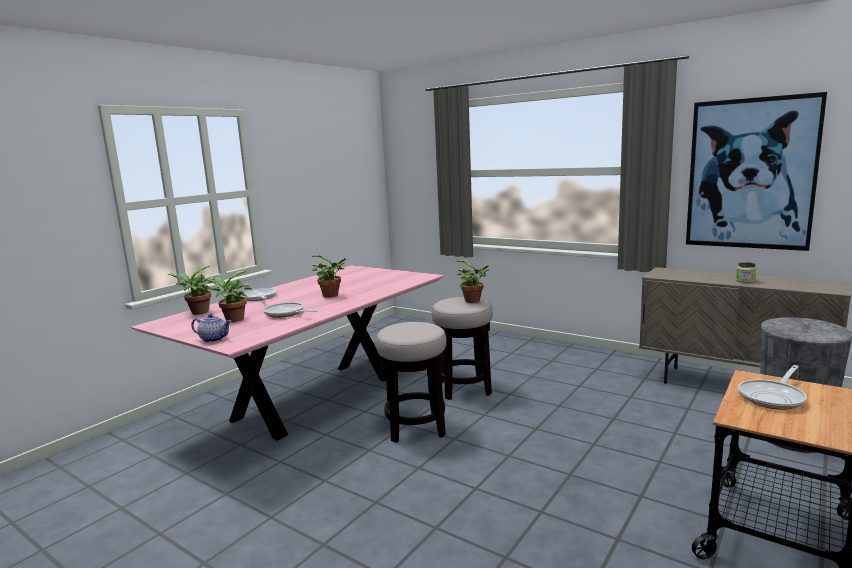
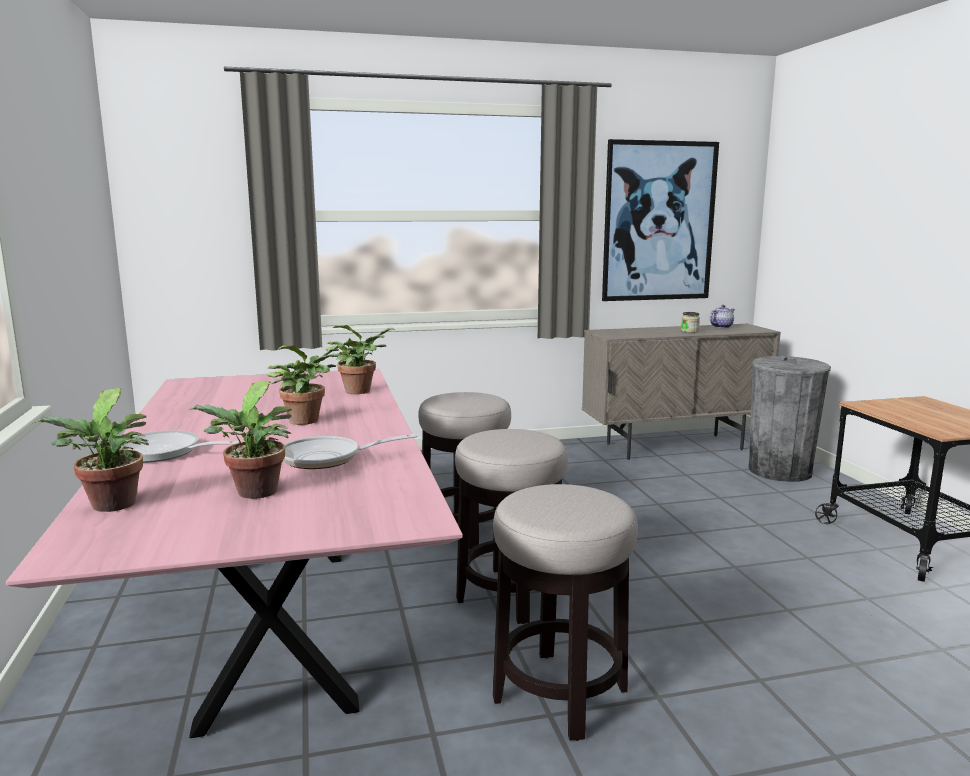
camera: 50 degrees left, 0 degrees up
(214, 339) = (342, 526): teapot -> teapot (721, 327)
(344, 476) = (560, 694): none -> stool
(474, 301) = (477, 394): potted plant -> potted plant (361, 391)
(773, 397) = (911, 413): frying pan -> none

